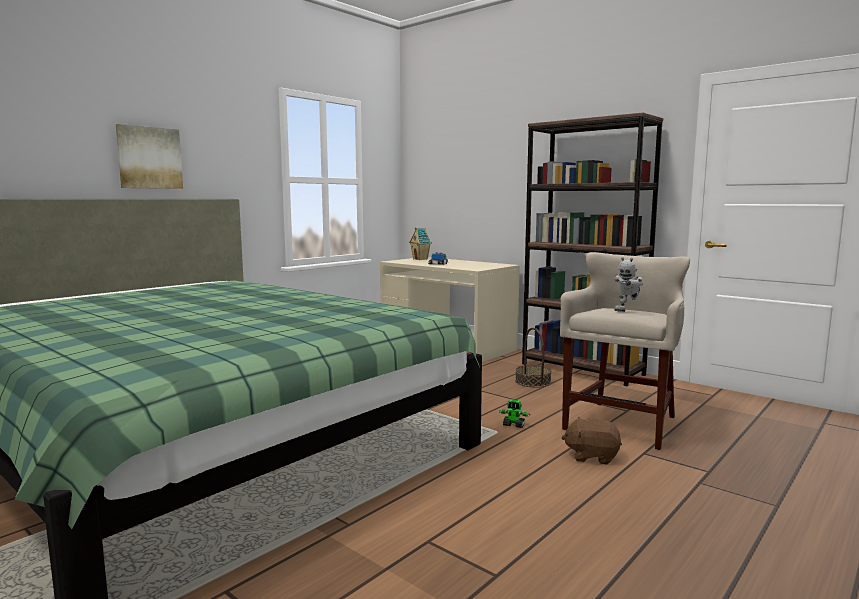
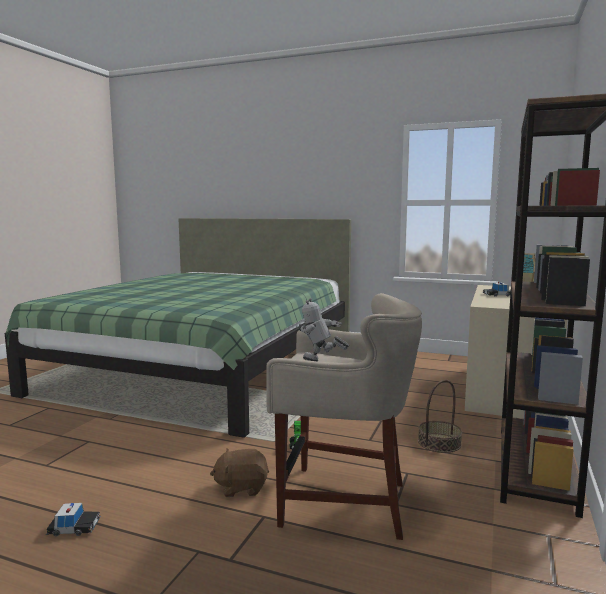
camera: 70 degrees right, 0 degrees up
(149, 158) = (297, 192): picture -> none
(592, 456) = (241, 487): brown plush toy -> brown plush toy turned 90 degrees counterclockwise
(666, 544) = (74, 527): none -> toy car

